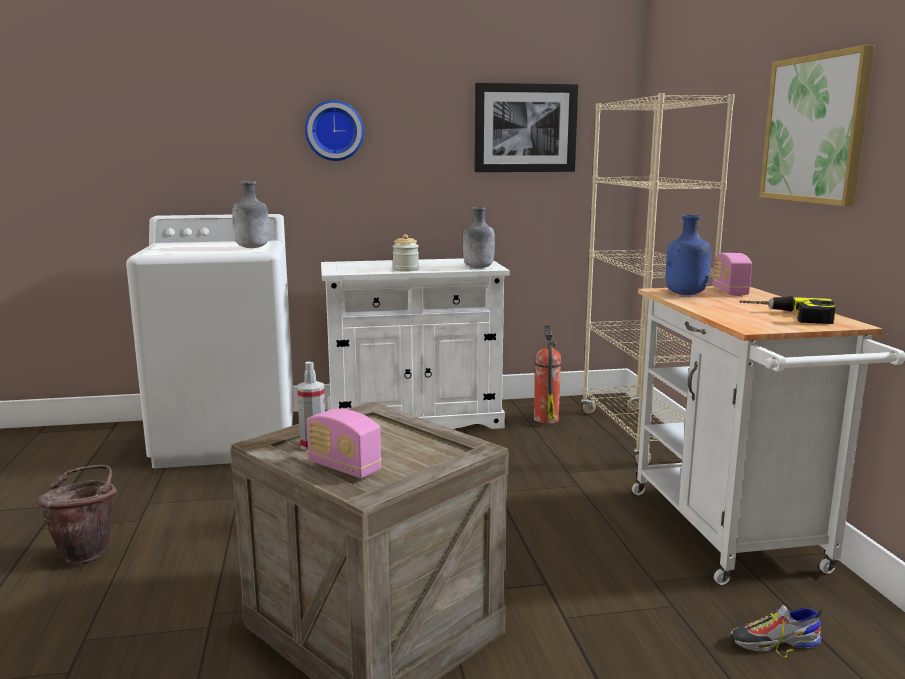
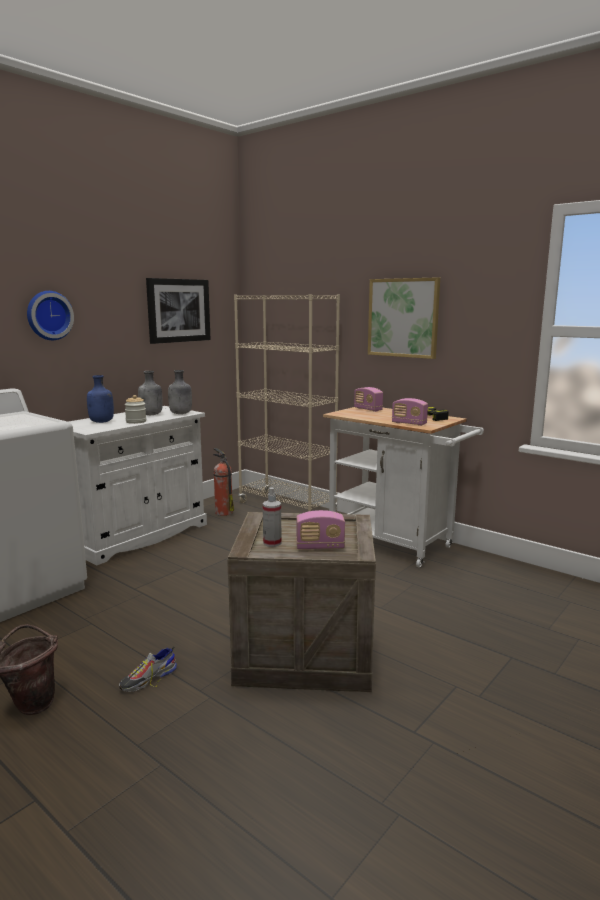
camera: 40 degrees left, 0 degrees up
(252, 248) = (32, 419): grey bottle -> grey bottle (151, 415)
(686, 294) = (353, 414): blue bottle -> blue bottle (102, 422)
(735, 319) = (409, 423): none -> radio
(774, 642) = (466, 582): shoe -> shoe (148, 679)

